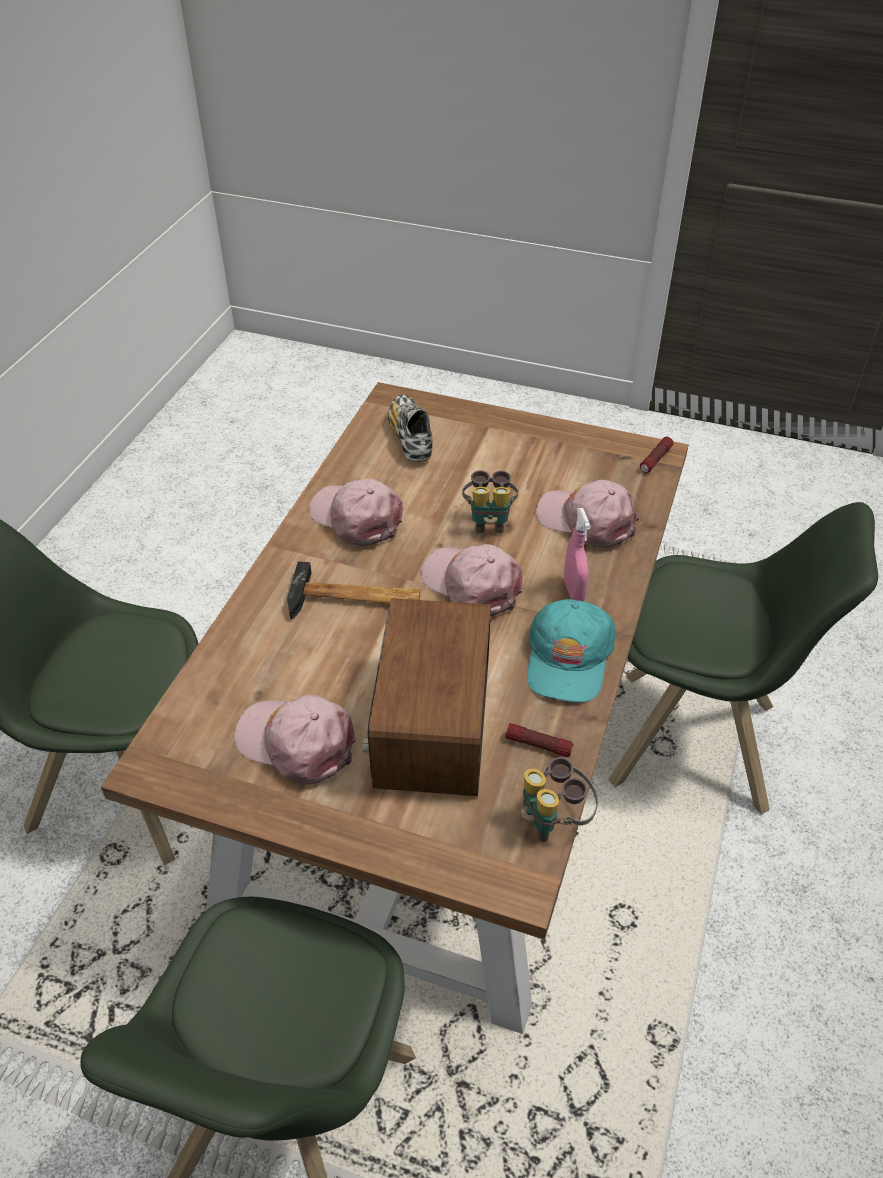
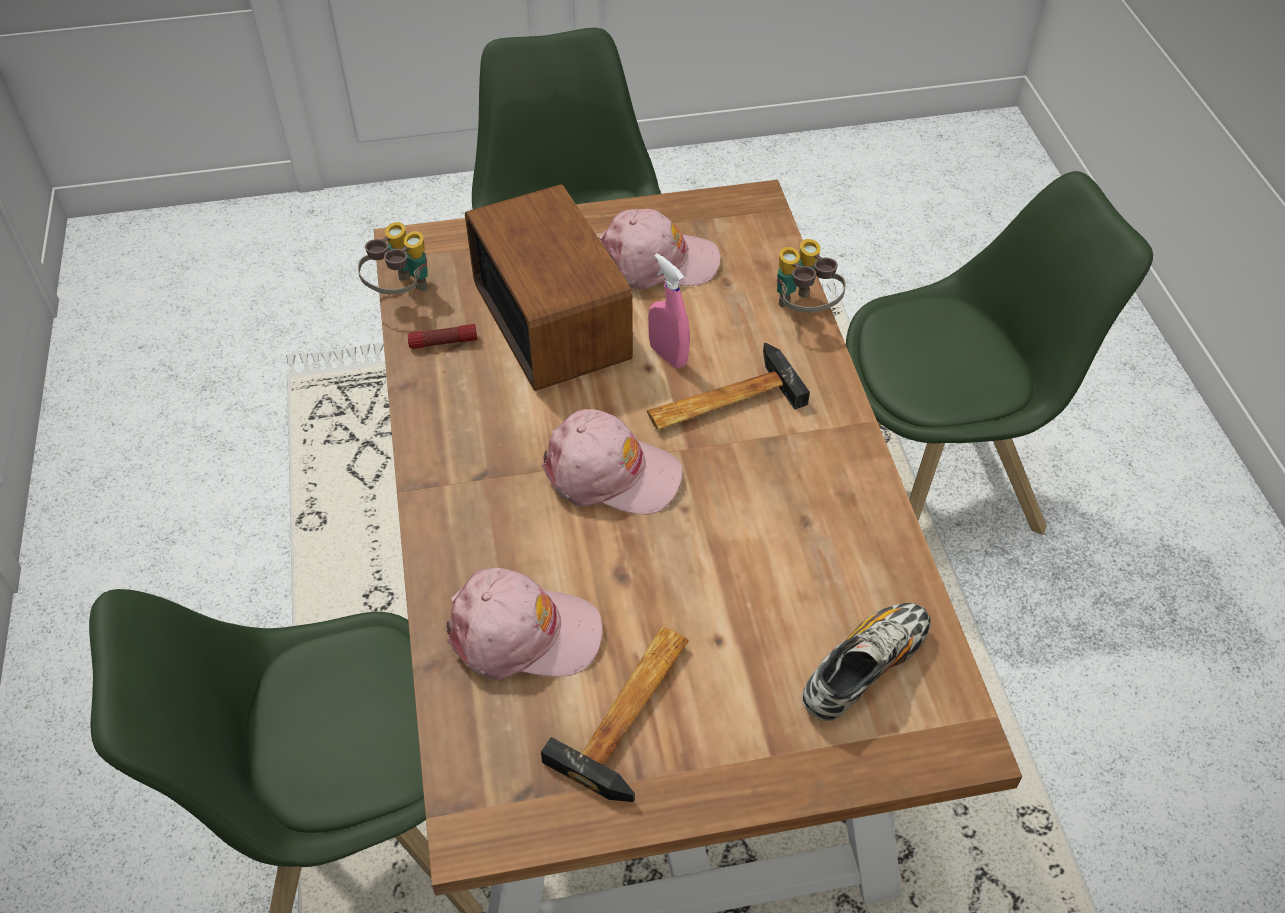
camera: 150 degrees right, 5 degrees up
(356, 518) = (812, 500): pink cap -> none
(410, 438) = (864, 670): shoe -> shoe turned 90 degrees counterclockwise
(489, 521) = (649, 571): binoculars -> binoculars (803, 311)
(546, 466) = (634, 711): none -> hammer
(568, 658) = (455, 434): turquoise cap -> none
(573, 591) = (489, 516): pink spray bottle -> pink spray bottle (668, 355)
(655, 460) = (473, 811): flashlight -> none

